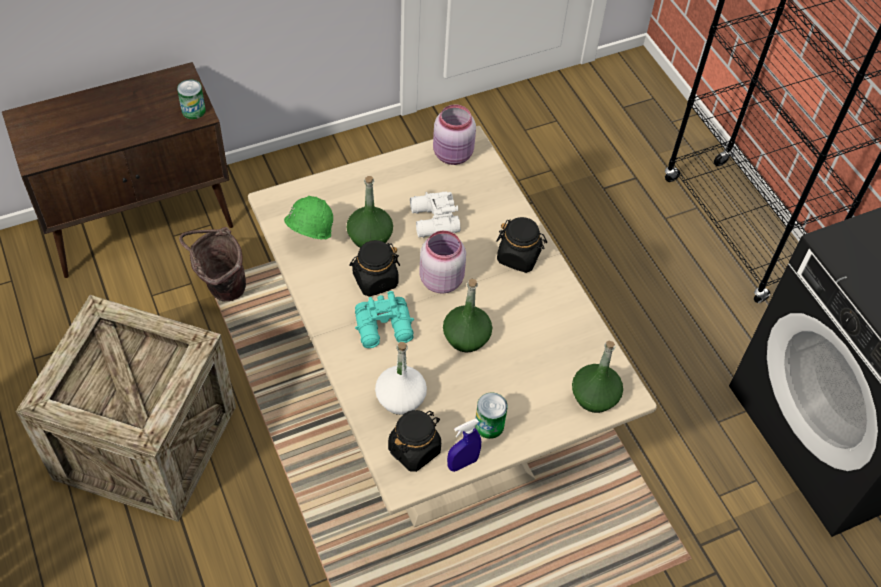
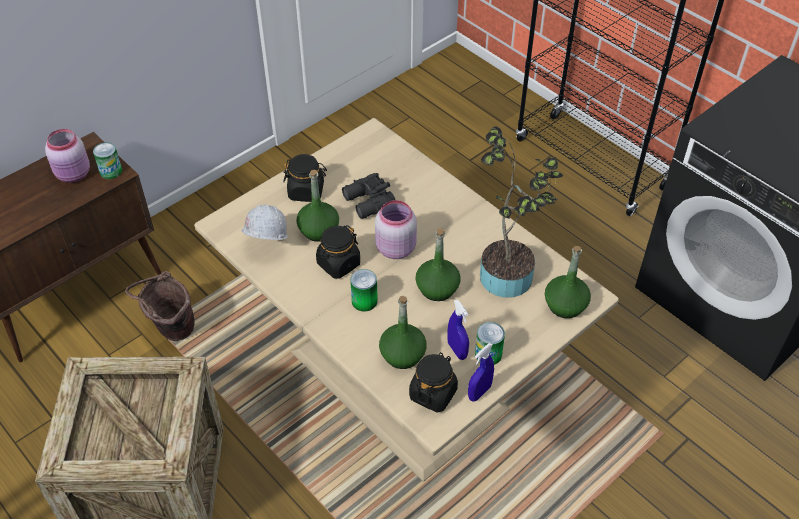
camera: 15 degrees left, 5 degrees down
(309, 239) = (265, 246): green hard hat -> white hard hat
(385, 328) = (364, 301): turquoise binoculars -> can
(401, 398) = (402, 354): white bottle -> green bottle
(433, 221) = (368, 203): white binoculars -> black binoculars
(453, 155) = (362, 146): pink jar -> pink jar (74, 174)
(458, 411) = (457, 350): none -> blue spray bottle
(519, 257) = (453, 212): black jar -> black jar (306, 191)
(550, 343) = (510, 273): none -> potted plant

